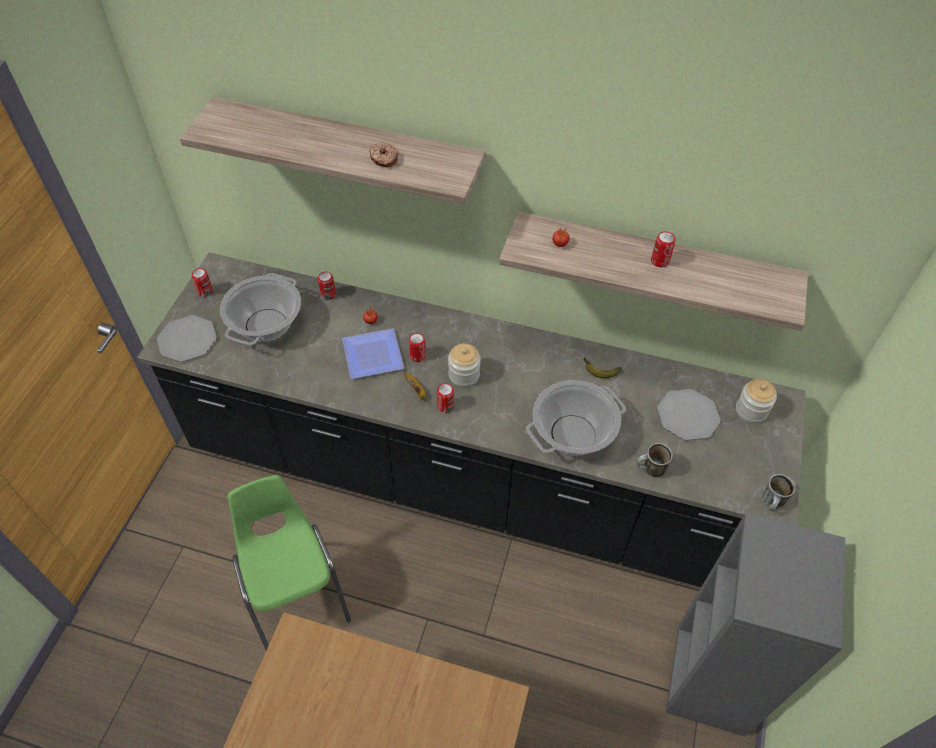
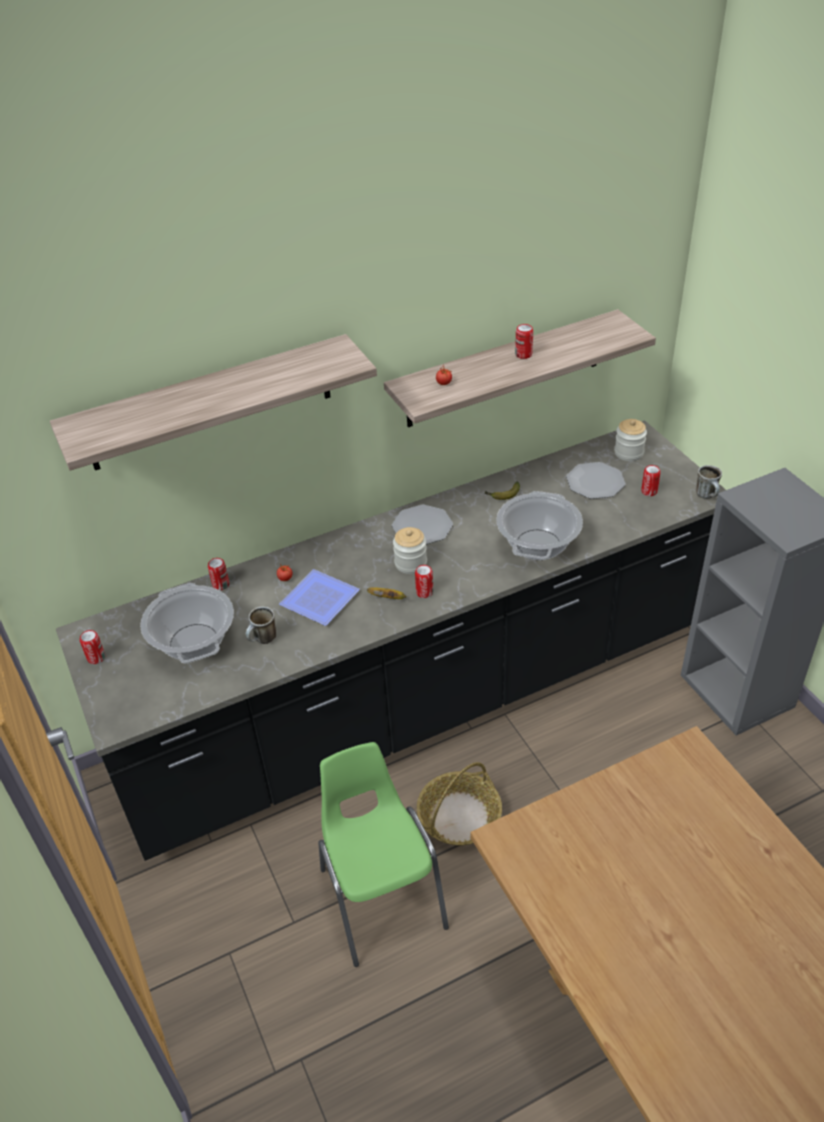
camera: 40 degrees left, 10 degrees down
(187, 339) = (131, 703): plate -> plate (422, 526)
(296, 594) = (381, 897): green chair -> green chair turned 45 degrees clockwise
(383, 159) = (276, 379): donut -> none
(400, 585) = (459, 816): none -> basket
(417, 356) = (357, 575): can -> can (649, 491)
(650, 471) = (615, 530): mug -> mug (263, 640)

